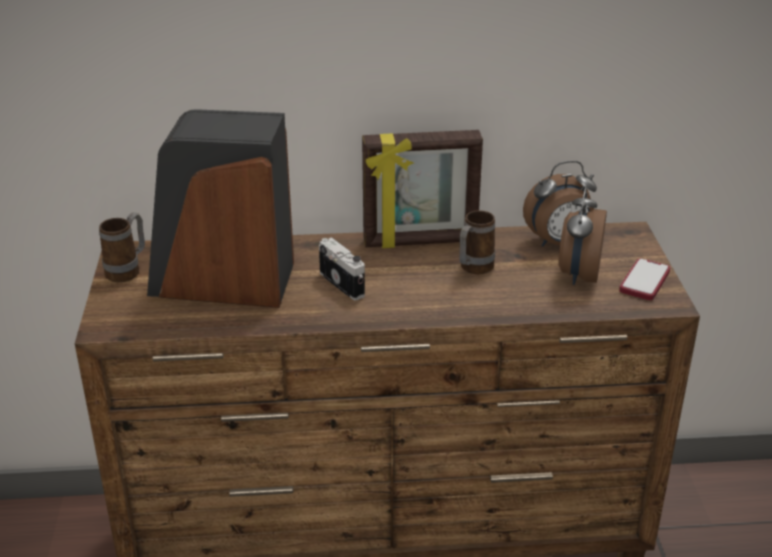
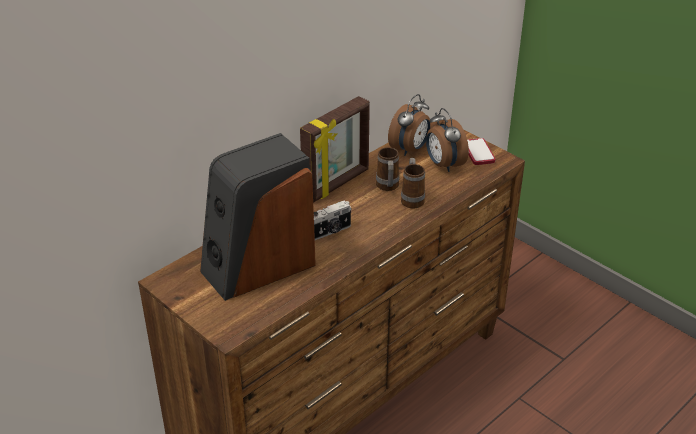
camera: 40 degrees left, 5 degrees up
(128, 270) = (186, 291): mug -> mug (412, 198)
(344, 283) = (330, 232): camera -> camera turned 135 degrees clockwise

